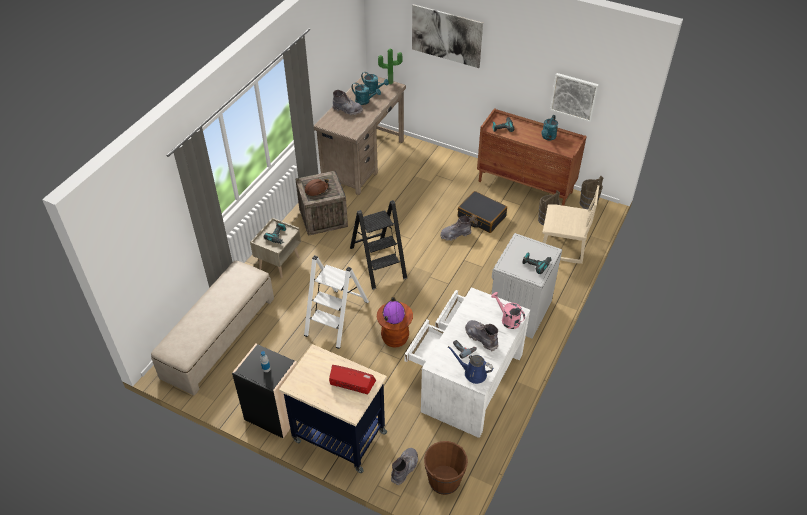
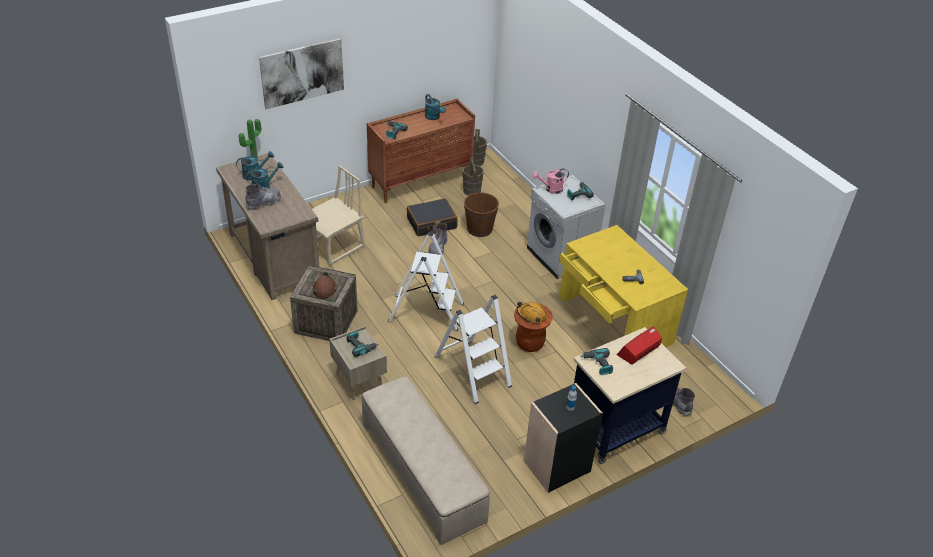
camera: 60 degrees left, 5 degrees down
(314, 362) = (598, 364): none -> power drill
(377, 262) = (425, 311): black step ladder -> white step ladder
(393, 314) = (531, 315): purple hard hat -> orange hard hat
(444, 480) = (702, 384): brown bucket -> brown bucket (479, 229)
(466, 380) = (610, 322): white desk -> yellow desk
(473, 373) = (662, 285): blue watering can -> none
(481, 338) = (627, 263): grey boot -> none
(507, 319) = (618, 241): pink watering can -> pink watering can (551, 189)
(563, 247) = (511, 199): beige chair -> beige chair (335, 247)
(574, 96) = (438, 67): picture -> none

